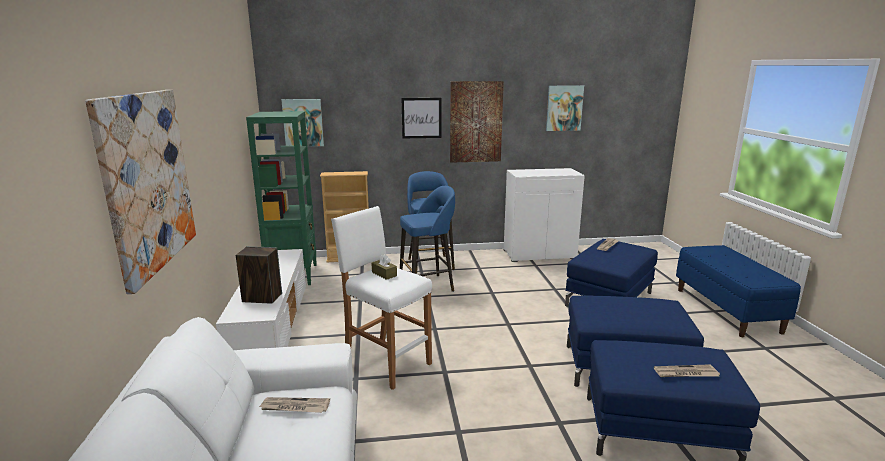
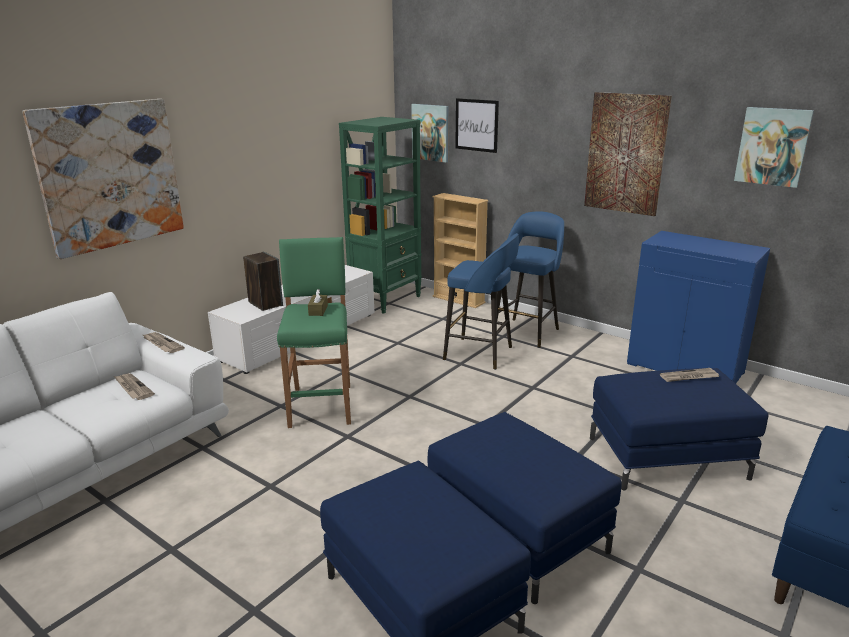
camera: 45 degrees right, 5 degrees up
(386, 362) = (321, 405): white stool -> green stool
(421, 118) = (555, 140): picture -> picture (476, 125)
(539, 254) = (685, 368): white cabinet -> blue cabinet
(685, 373) = (408, 535): newspaper -> newspaper (162, 344)

